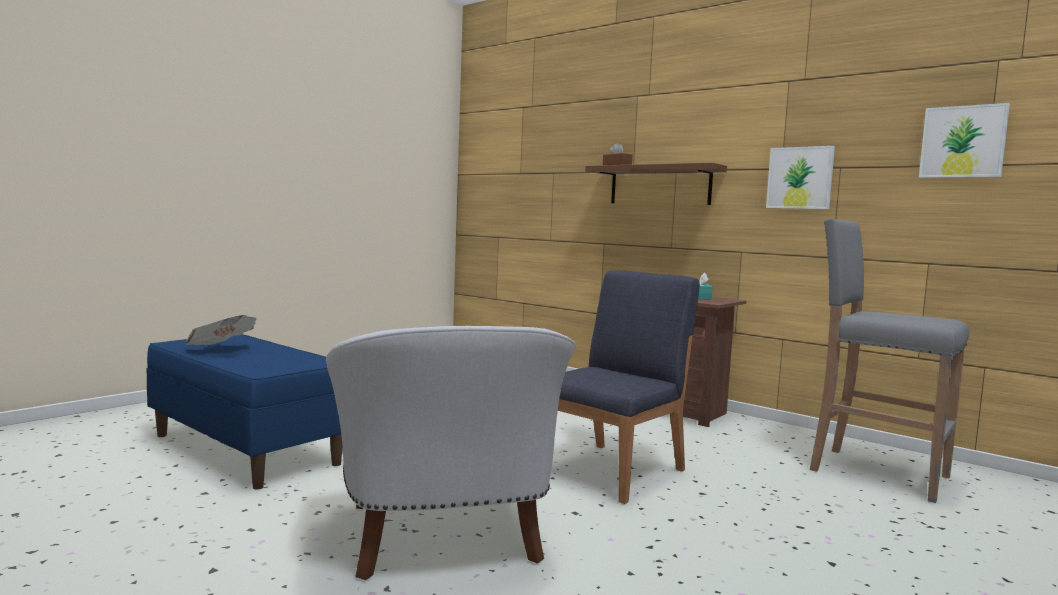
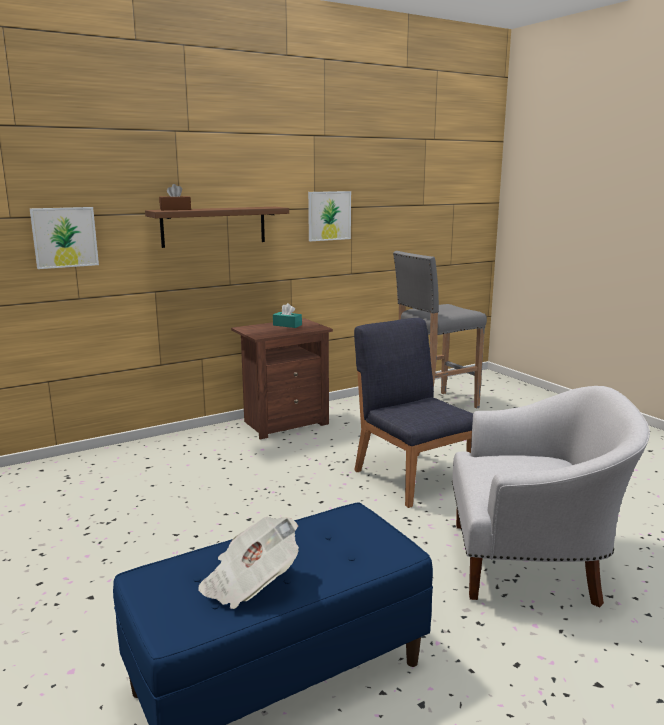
camera: 70 degrees left, 10 degrees up
(963, 142) = (414, 190): picture -> picture (65, 237)

